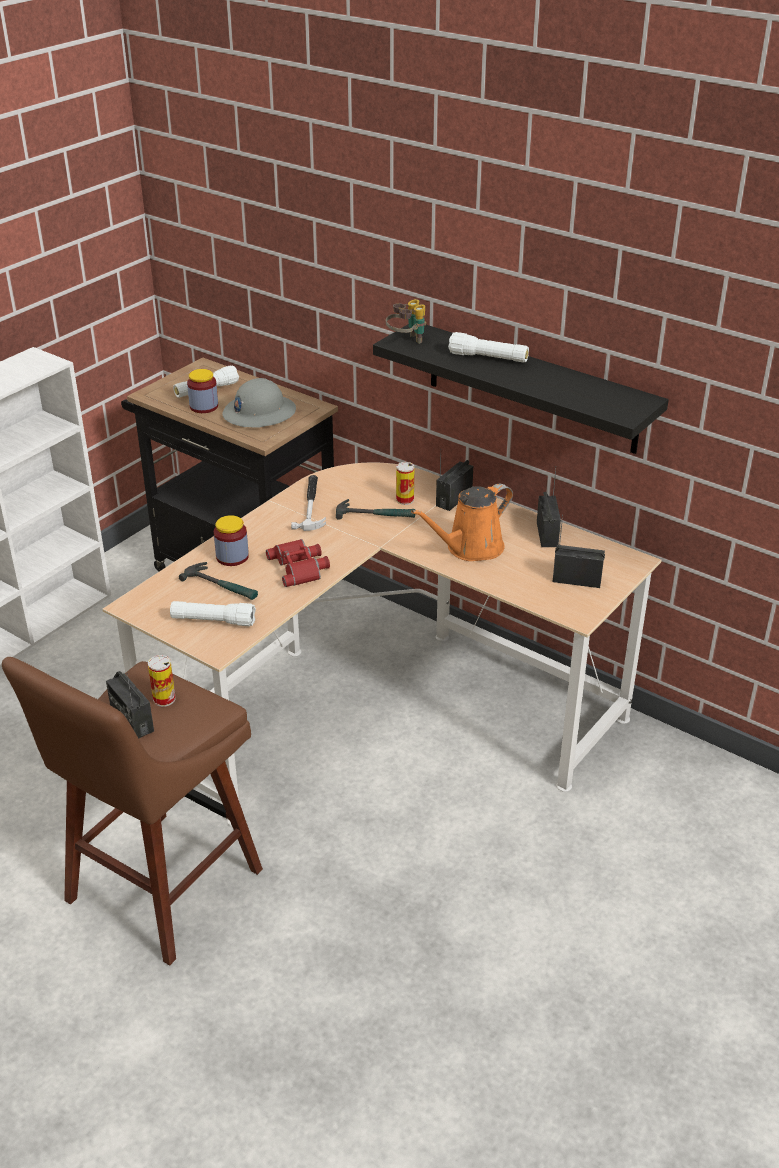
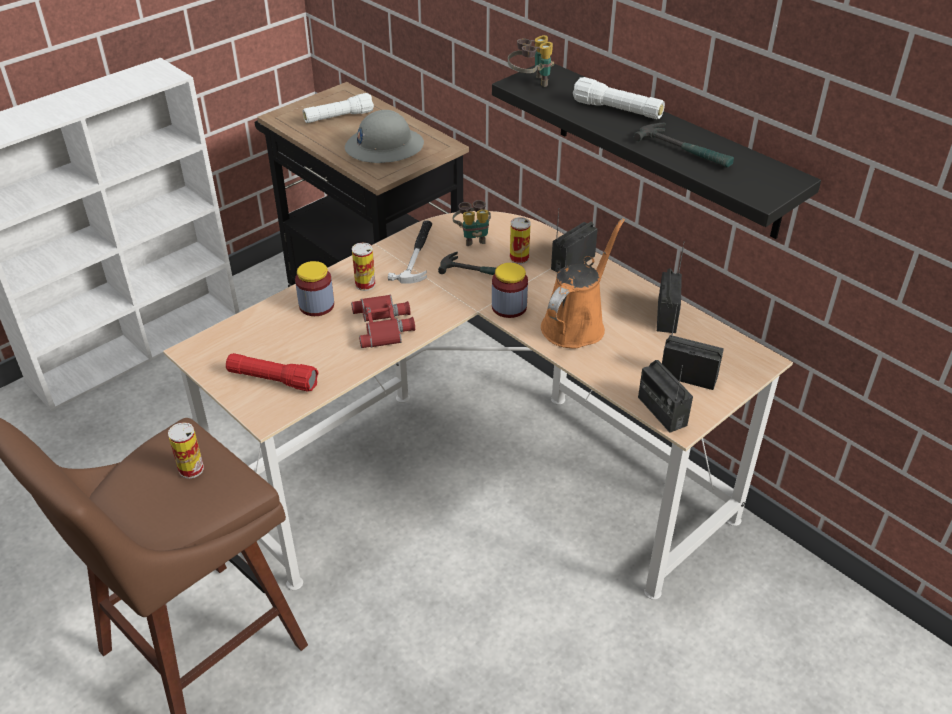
camera: 10 degrees right, 5 degrees up
(132, 720) = (148, 491): radio -> radio (661, 411)
(204, 406) = (330, 135): jar -> jar (509, 307)
(213, 621) = (273, 380): white flashlight -> red flashlight
(222, 586) = (295, 339): hammer -> hammer (685, 151)
(271, 535) = (365, 284): none -> can
(358, 487) = (473, 238): none -> binoculars
(470, 548) = (576, 324): orange watering can -> orange watering can turned 150 degrees clockwise

